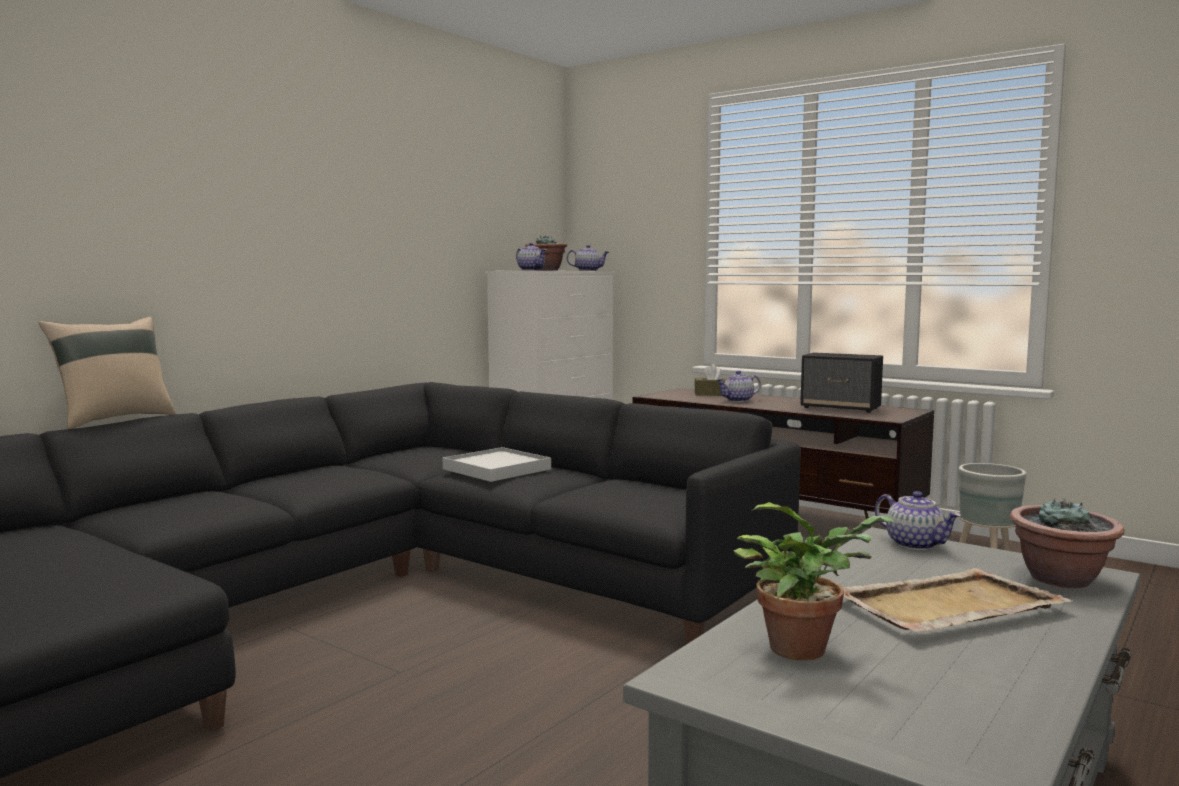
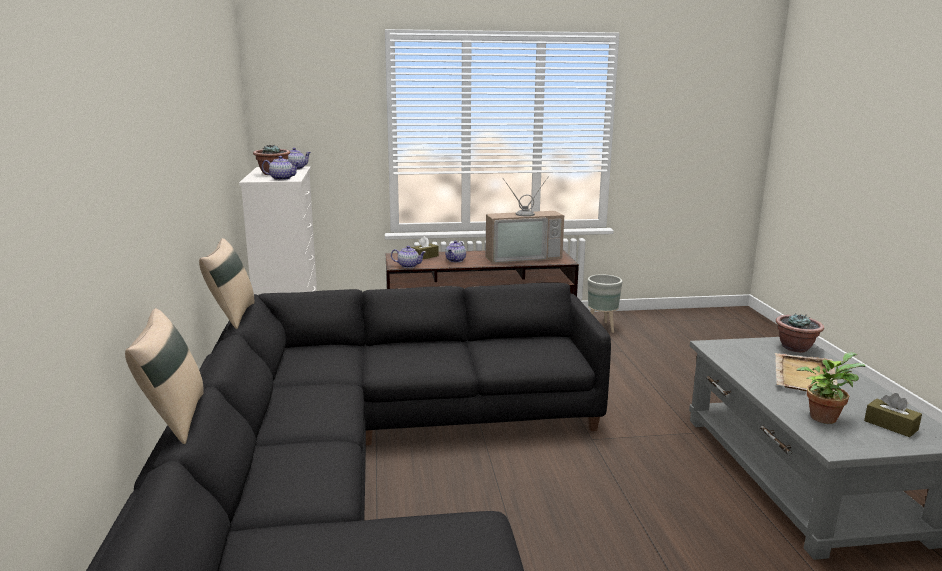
camera: 45 degrees left, 10 degrees up
(360, 389) = (231, 316): none -> beige pillow
(496, 469) = (405, 356): white tray -> none
(841, 408) = (522, 256): speaker -> television
(911, 705) = (890, 425): none -> brown tissue box
(915, 544) = (726, 346): teapot -> teapot (408, 266)

